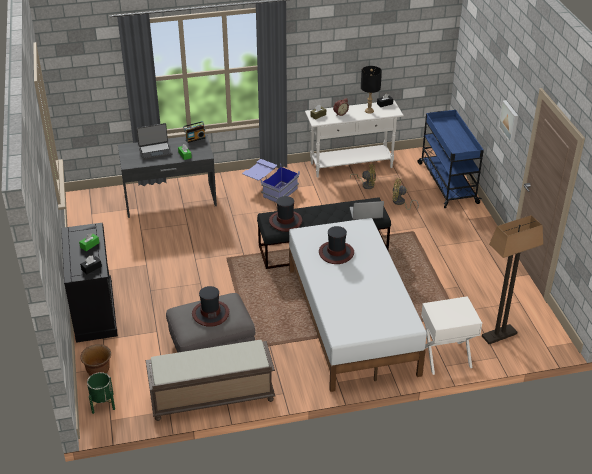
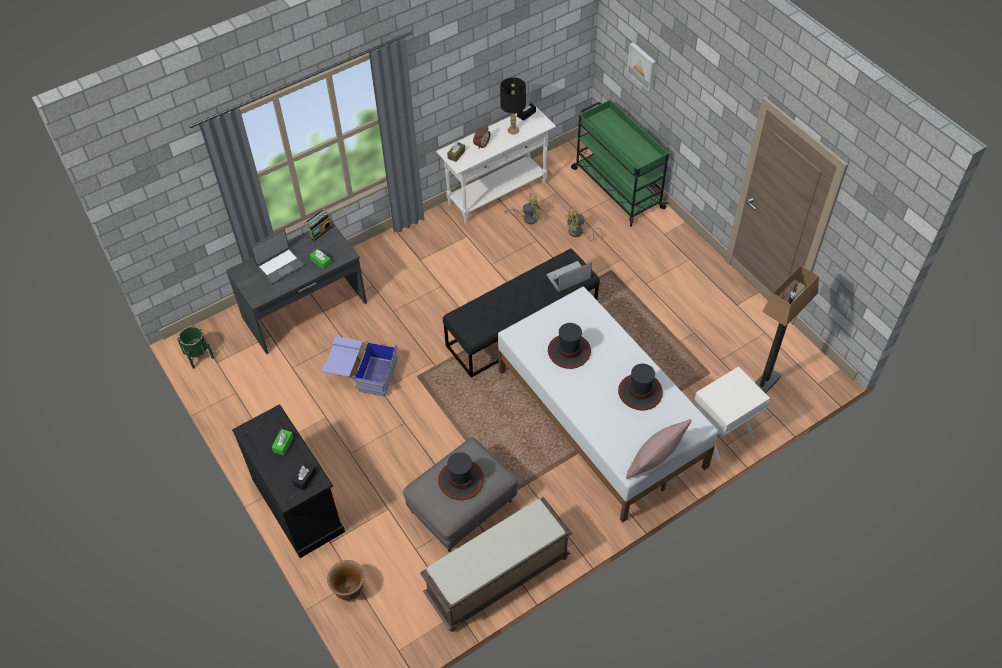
camera: 20 degrees left, 15 degrees up
(102, 403) = (377, 631): green planter -> green planter (198, 355)
(270, 189) = (419, 258): blue storage box -> blue storage box (362, 374)
(285, 221) = (482, 318): hat -> hat (640, 392)
(364, 335) = (655, 458): none -> pink pillow
(447, 182) = (616, 187): blue cart -> green cart
(510, 121) = (709, 125): picture -> picture (642, 66)

